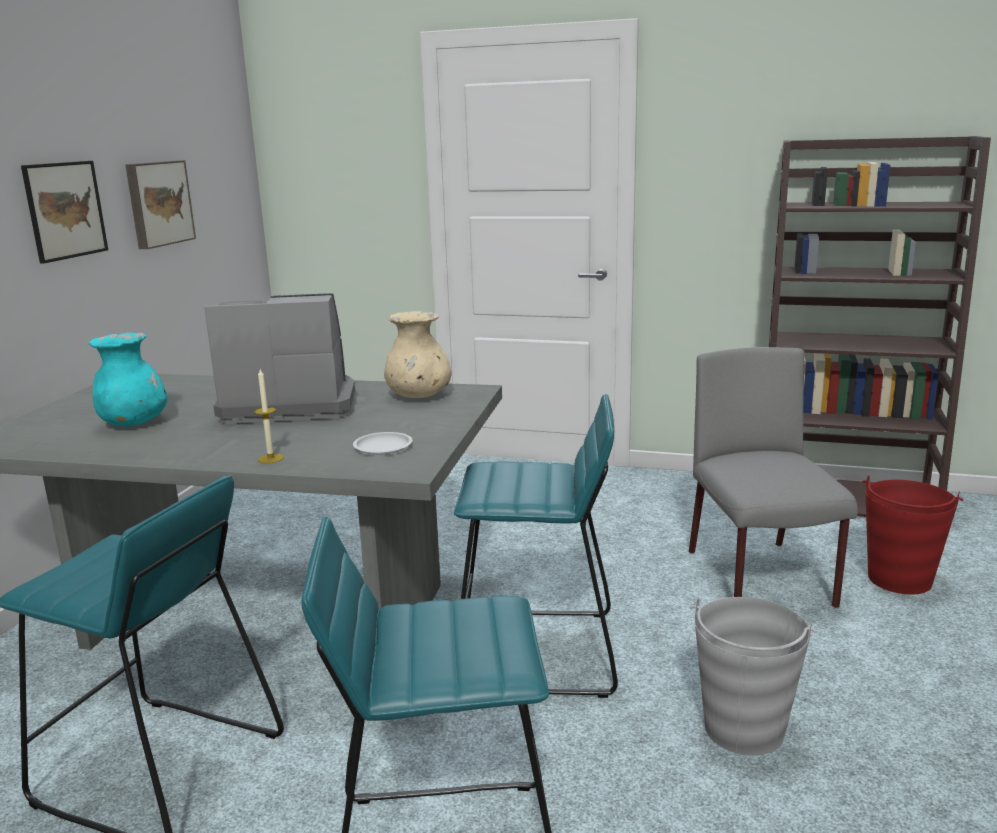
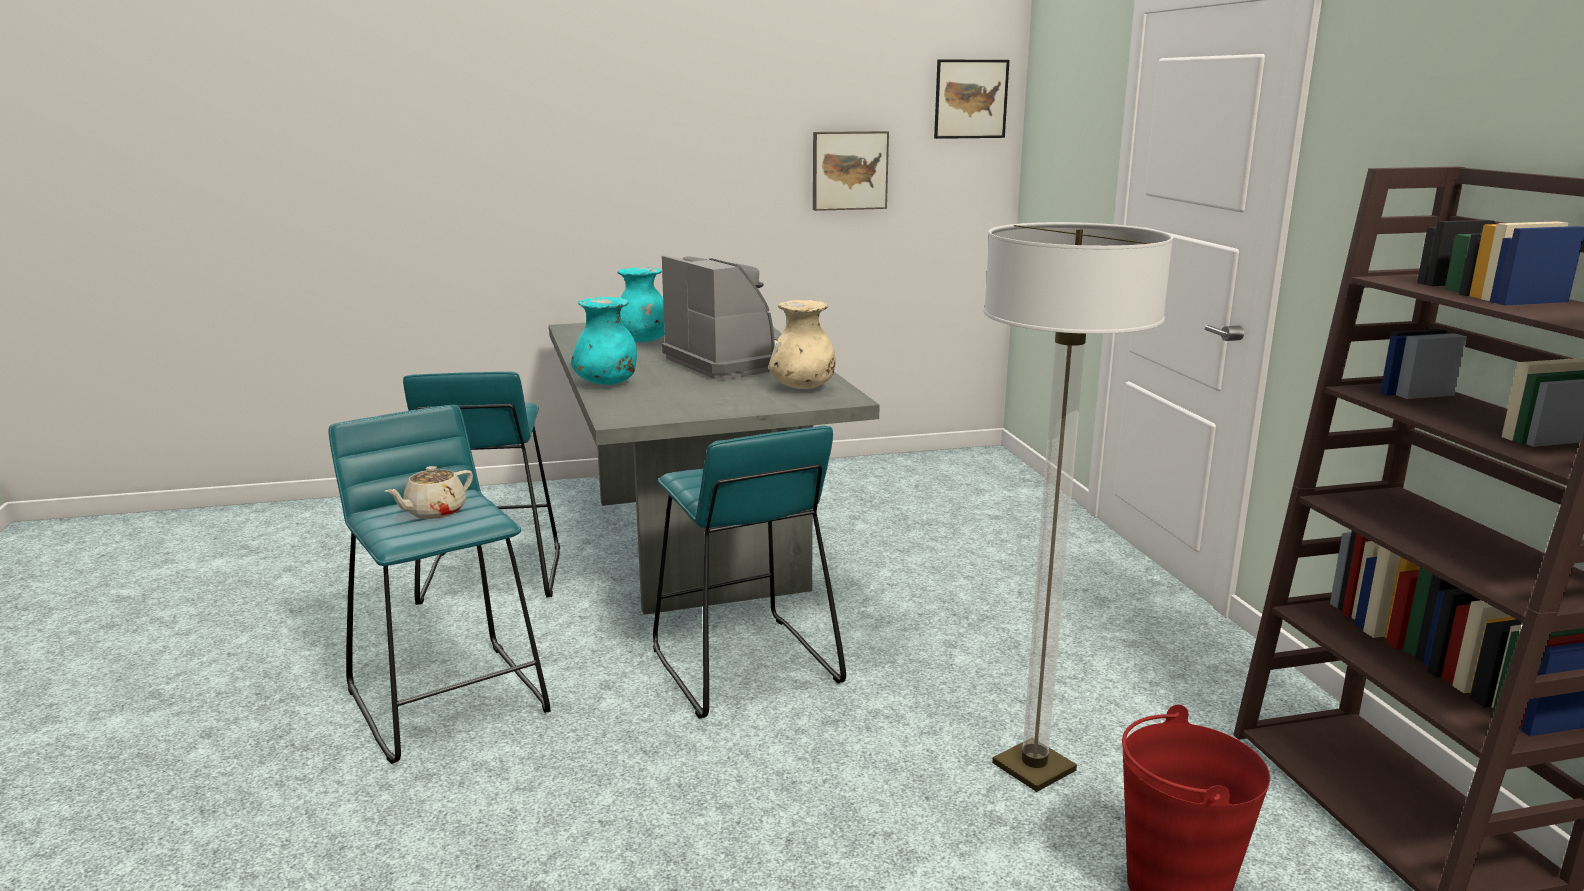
camera: 60 degrees right, 0 degrees up
(65, 210) = (732, 167): picture -> picture (970, 99)
(271, 458) = (607, 383): candle -> turquoise vase
(383, 447) = (661, 403): white plate -> none
(445, 635) = (434, 512): none -> beige teapot
(743, 729) = (702, 806): grey bucket -> none
(760, 579) = (1034, 768): grey chair -> floor lamp

